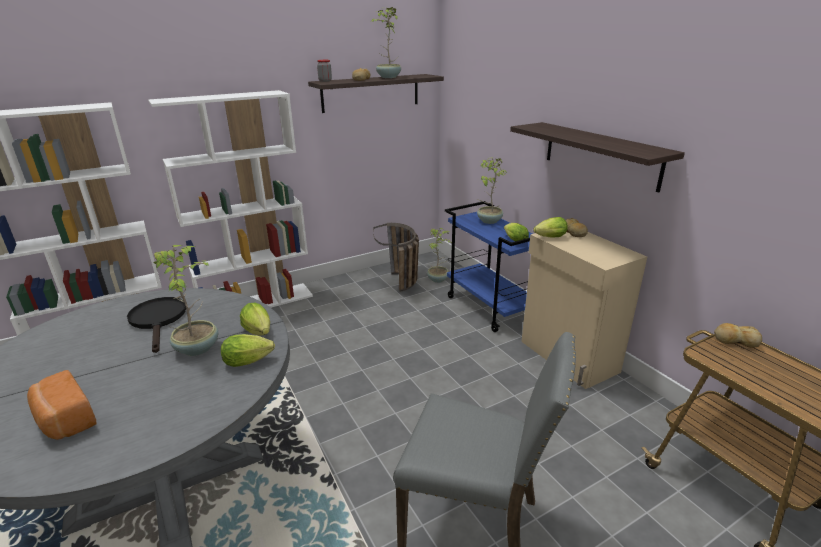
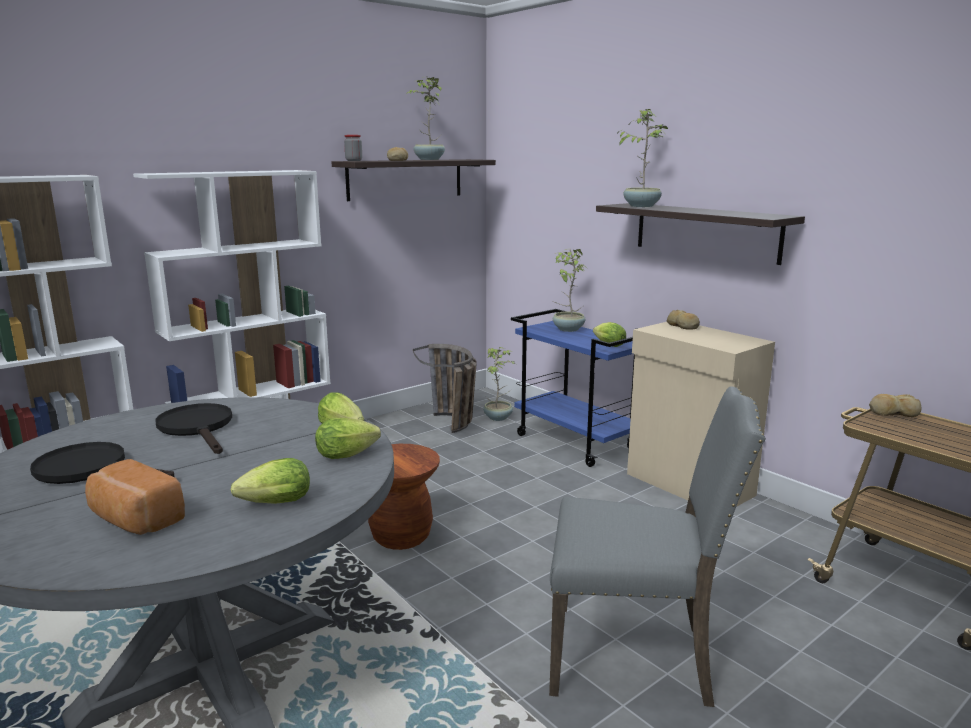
camera: 10 degrees left, 10 degrees down
(65, 360) = (91, 470): none -> black frying pan
(198, 347) = (271, 448): potted plant -> potted plant (641, 206)
(334, 385) = (401, 536): none -> brown stool
(548, 238) = (656, 331): lettuce -> lettuce (272, 504)

